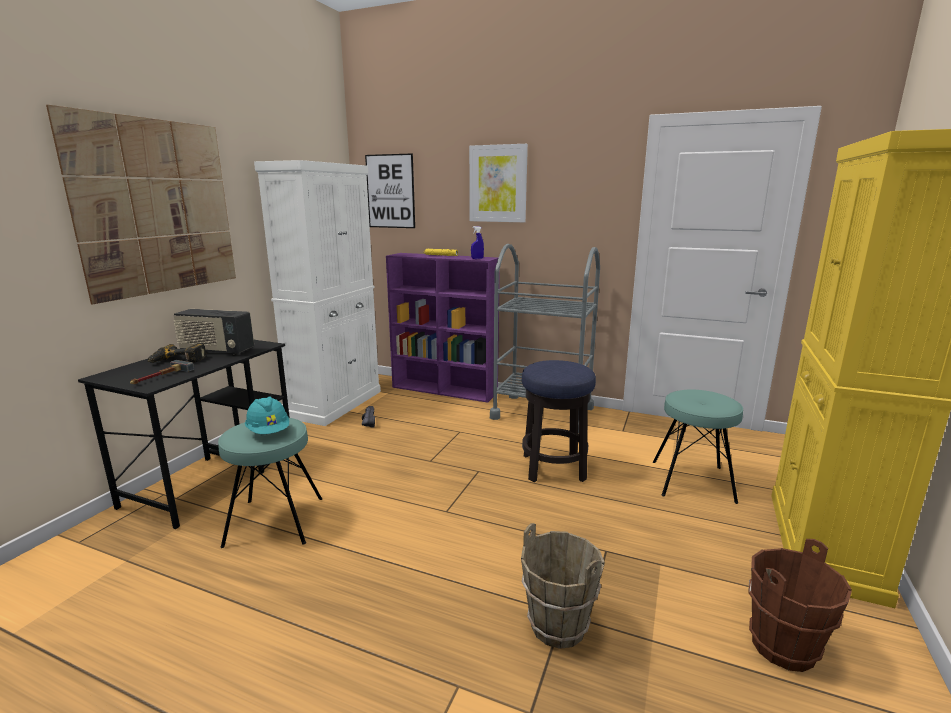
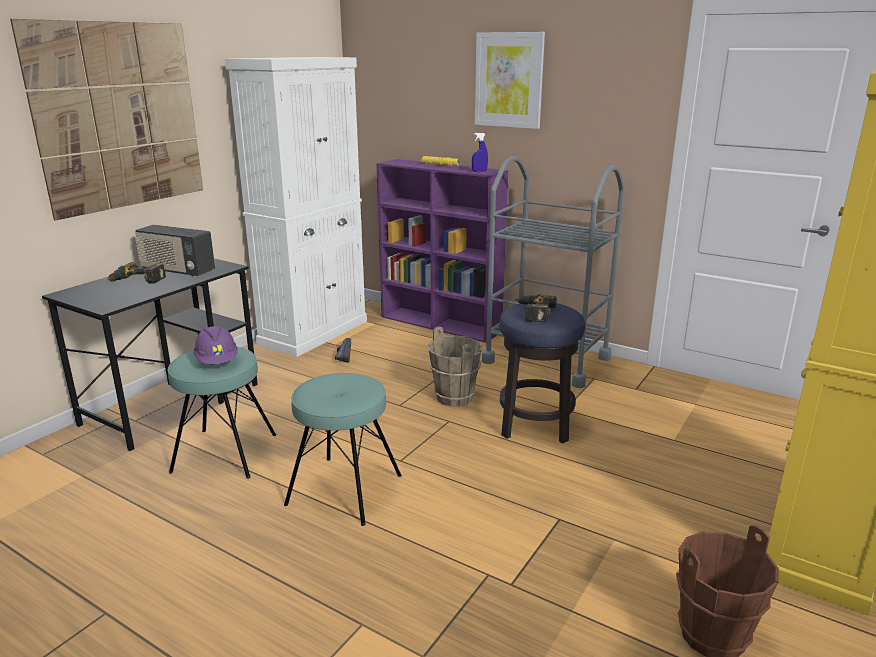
camera: 10 degrees right, 5 degrees up
(160, 377) = (116, 298): hammer -> none
(269, 432) = (217, 361): turquoise hard hat -> purple hard hat
(390, 191) = (387, 85): picture -> none
(551, 369) = (532, 313): none -> power drill
(558, 625) = (479, 584): brown bucket -> brown bucket (455, 397)
(692, 481) = (694, 455): turquoise stool -> turquoise stool (344, 490)

